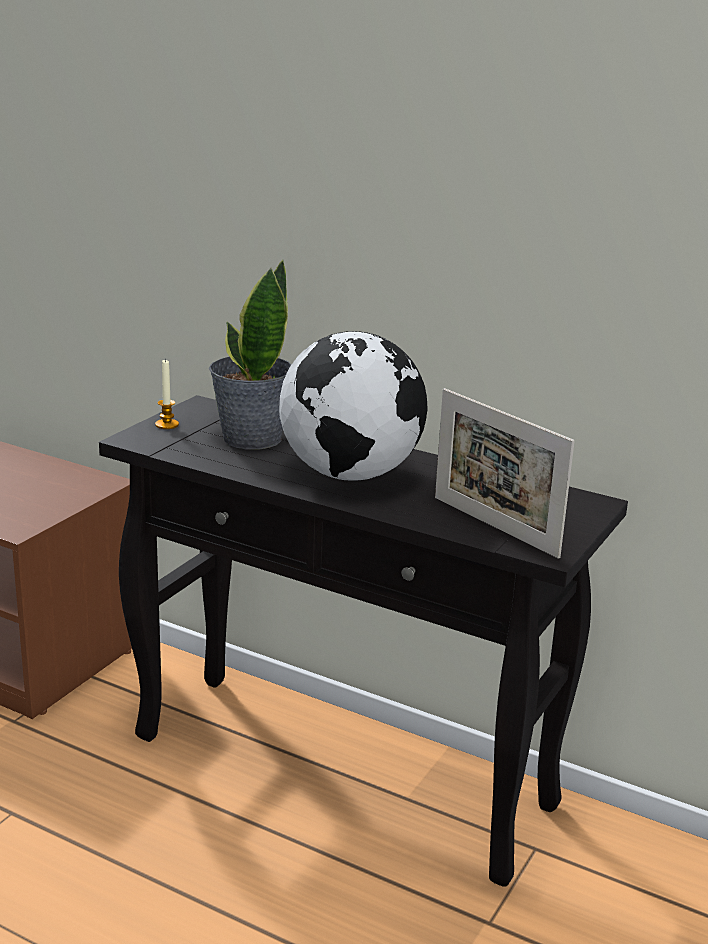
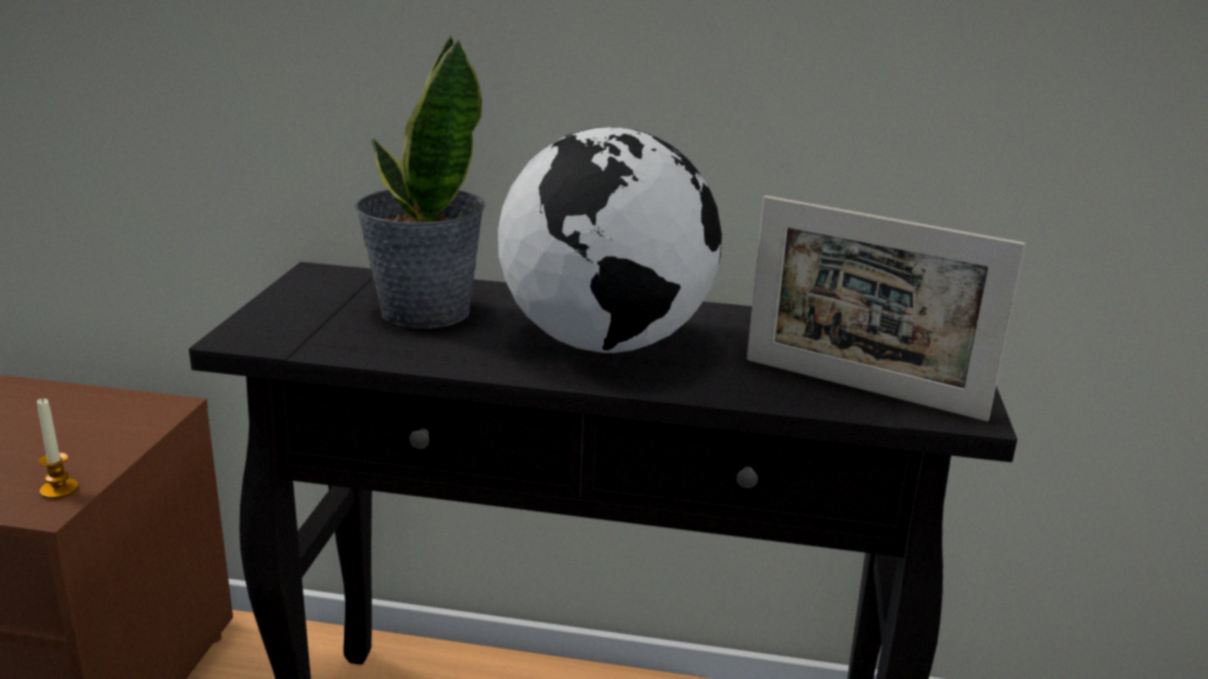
camera: 20 degrees left, 0 degrees up
(167, 425) = (284, 308): candle -> candle (59, 490)

